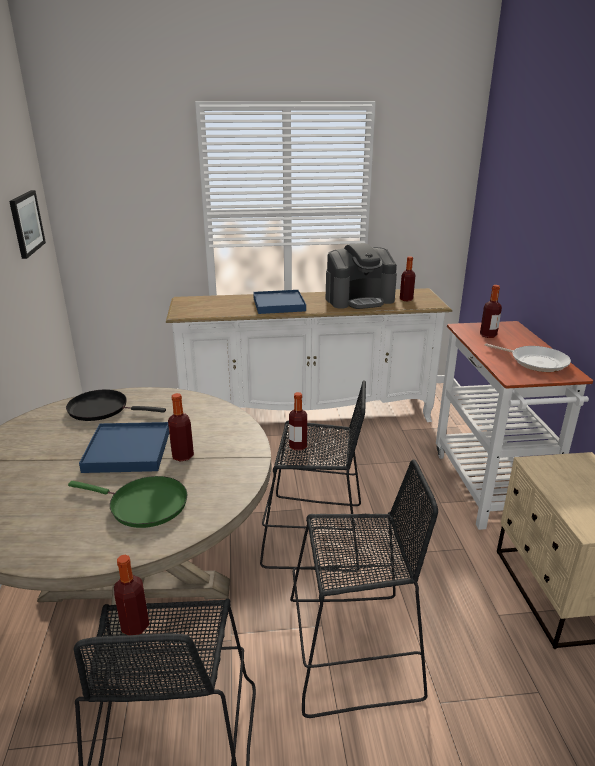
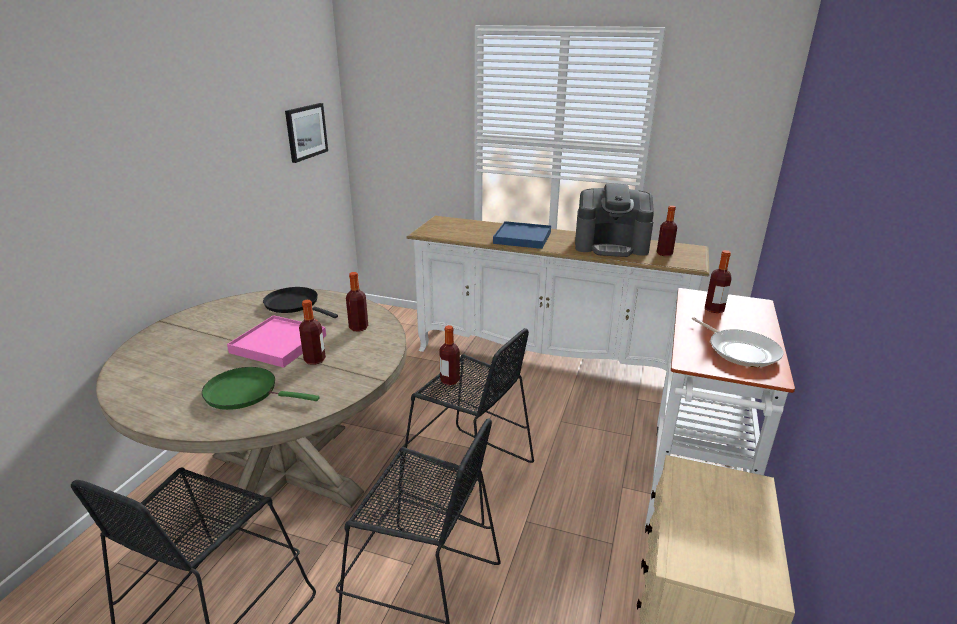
camera: 25 degrees right, 0 degrees up
(127, 450) = (278, 344): blue tray -> pink tray
(135, 625) = (184, 492): bottle -> bottle (358, 327)
(144, 505) = (246, 392): green frying pan -> green frying pan turned 150 degrees clockwise

